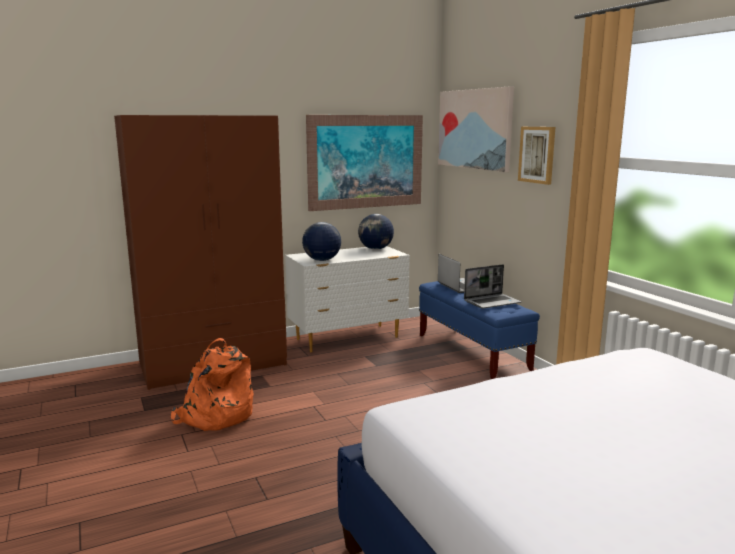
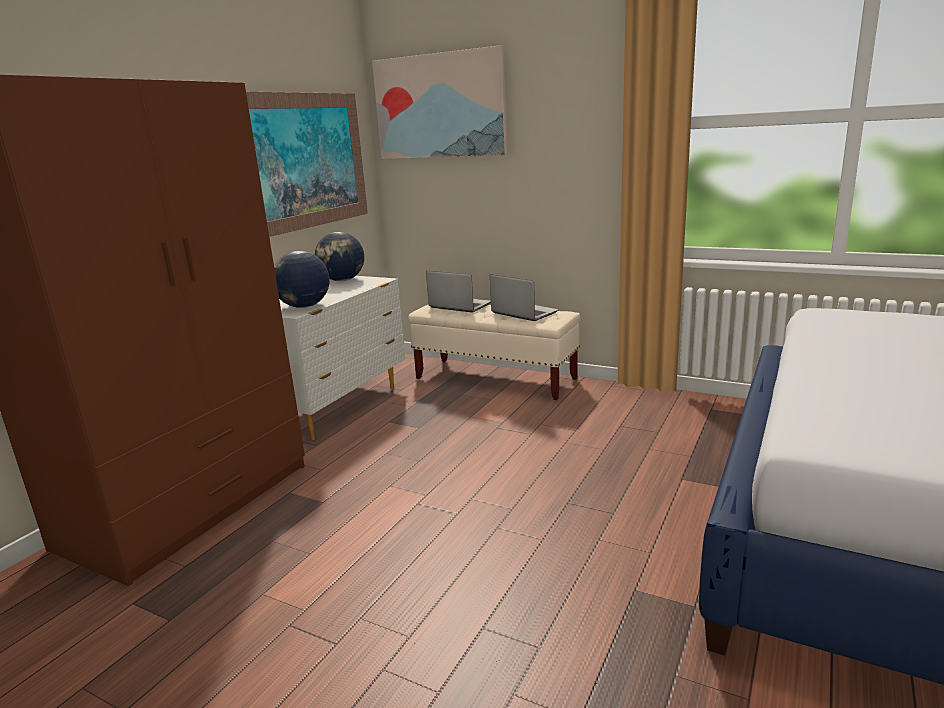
camera: 35 degrees left, 5 degrees up
(215, 416) = (303, 574): orange backpack -> none
(472, 352) = (495, 379): blue bench -> beige bench
(492, 302) = (523, 313): laptop -> laptop turned 75 degrees counterclockwise
(537, 154) = (551, 128): picture -> none

